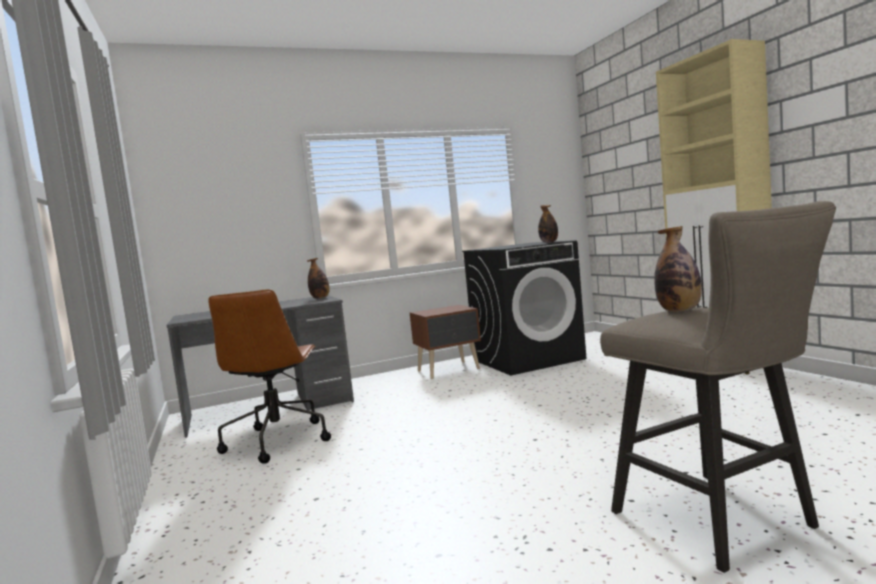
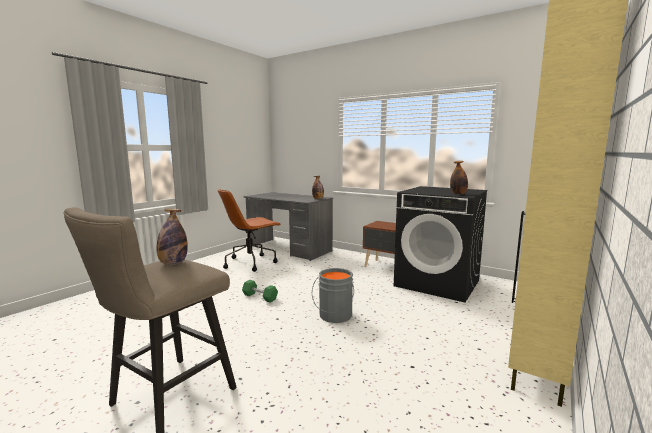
camera: 55 degrees right, 5 degrees up
(445, 444) = (260, 297): none -> green dumbbell
(560, 410) = (334, 316): none -> grey bucket

